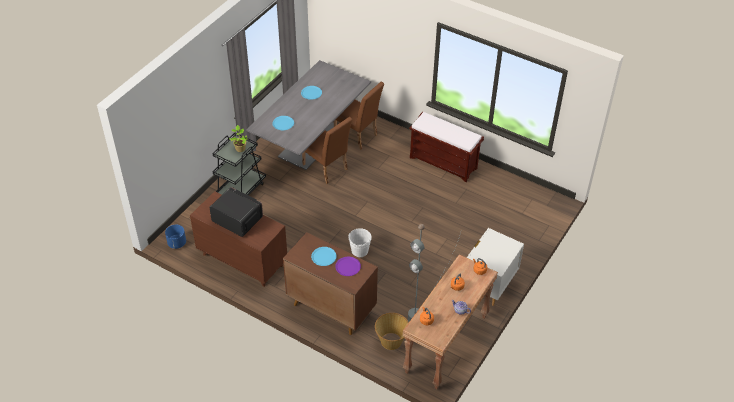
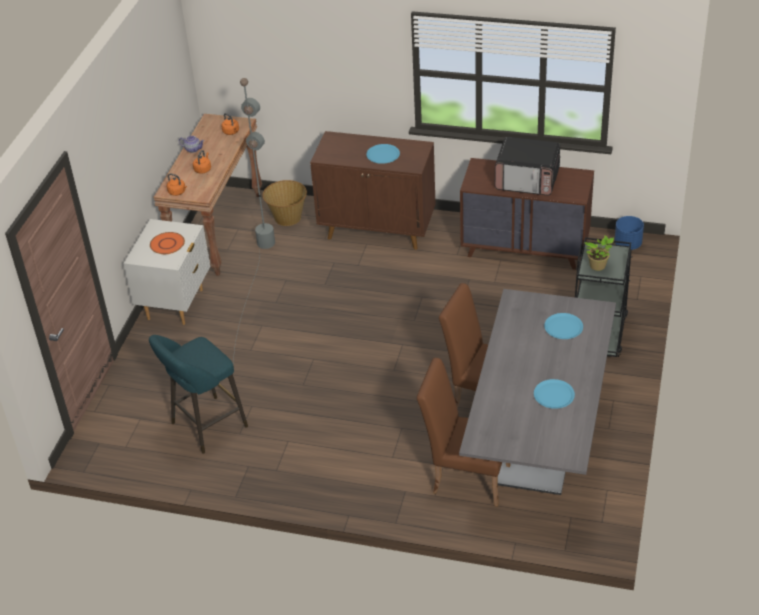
camera: 165 degrees right, 5 degrees down
(348, 267) = (347, 152): purple plate -> none
(359, 251) = (372, 301): white bucket -> none
(444, 163) = (291, 470): brown bench -> none
(484, 198) = (205, 427): none -> turquoise stool
(492, 250) = (167, 244): none -> orange plate

